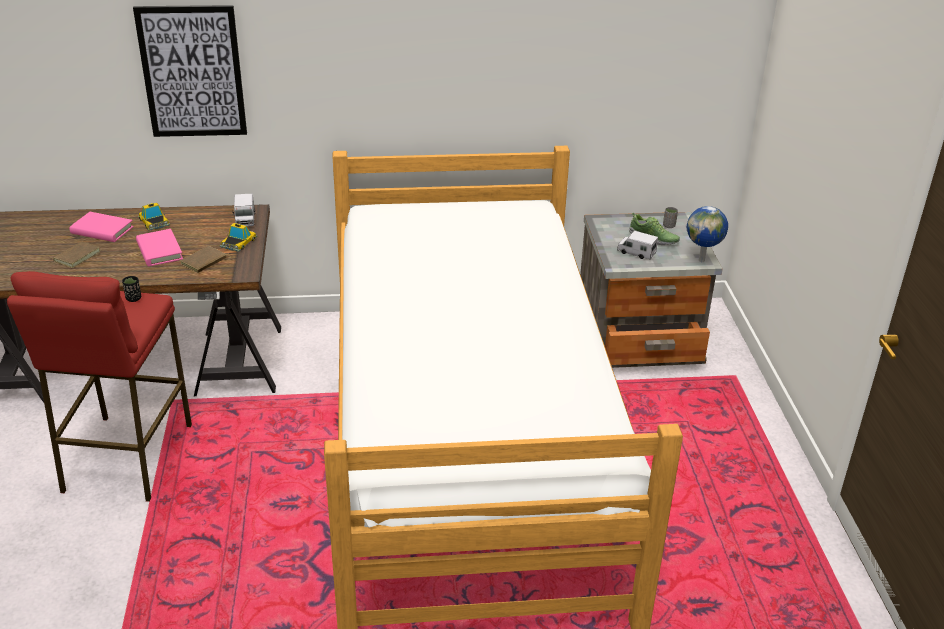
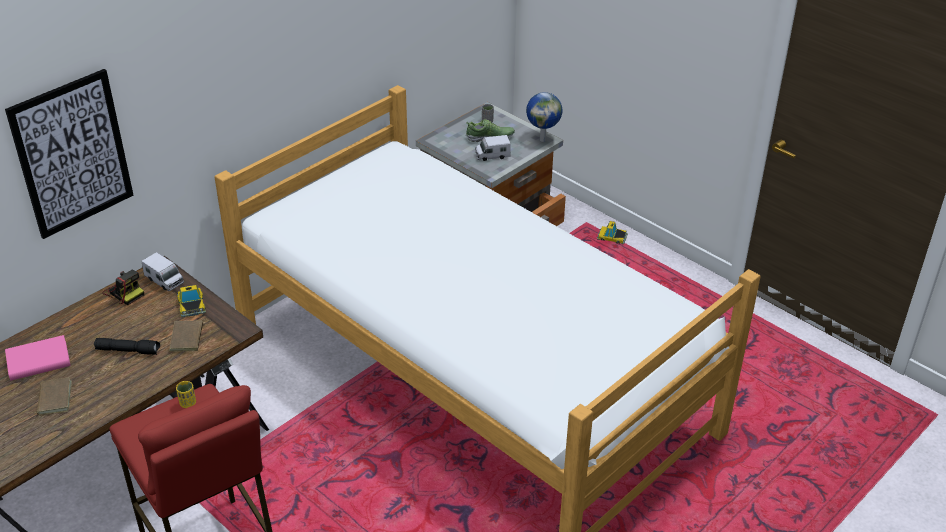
camera: 40 degrees left, 5 degrees up
(133, 298) = (188, 403): black cup -> yellow cup
(154, 222) = (79, 326): toy car -> toy car (612, 237)
(159, 251) = (128, 350): pink book -> black flashlight
(210, 214) = (124, 292): none -> camera

